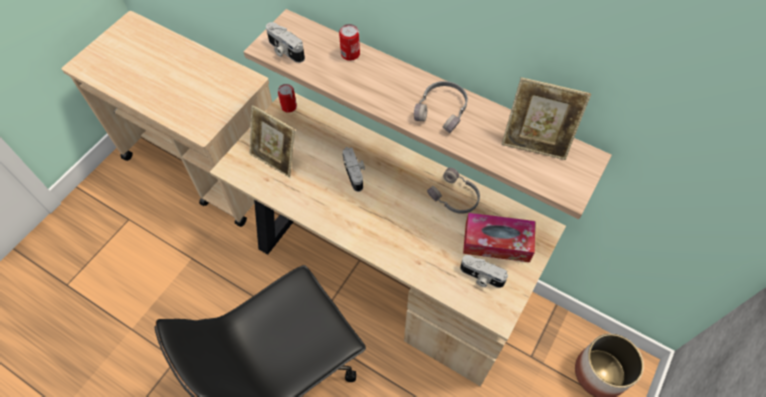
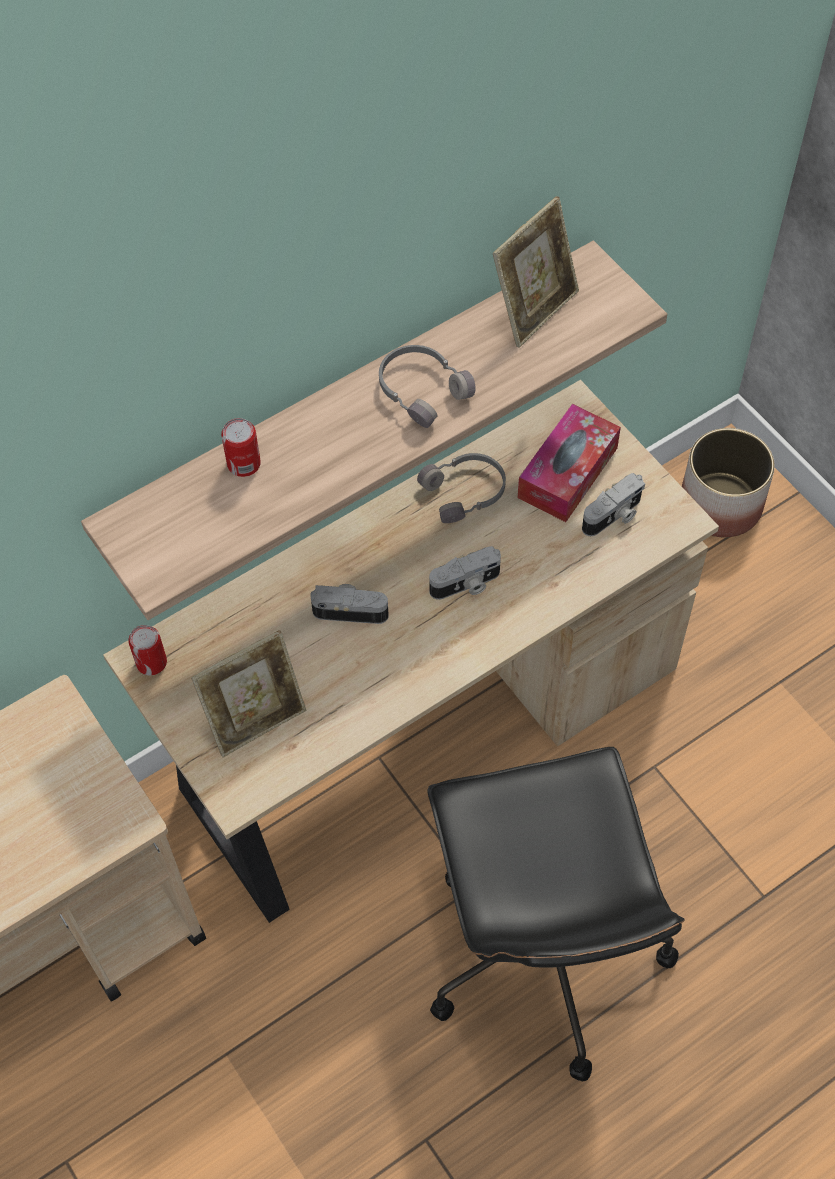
camera: 65 degrees left, 0 degrees up
(284, 51) = (182, 551): camera -> camera (466, 585)

